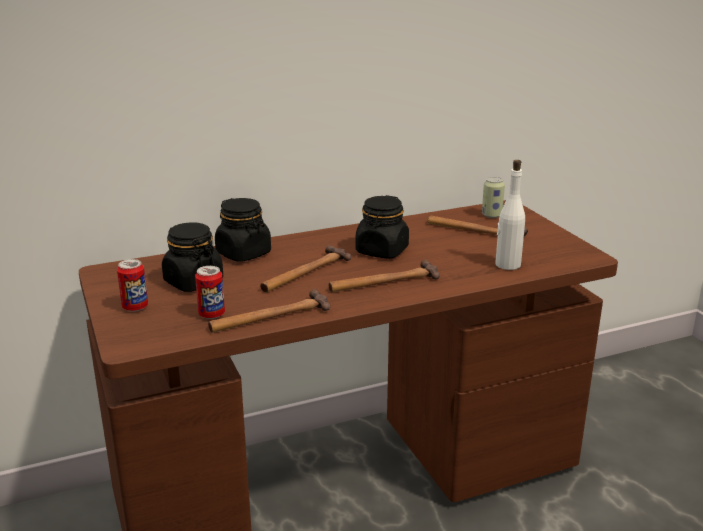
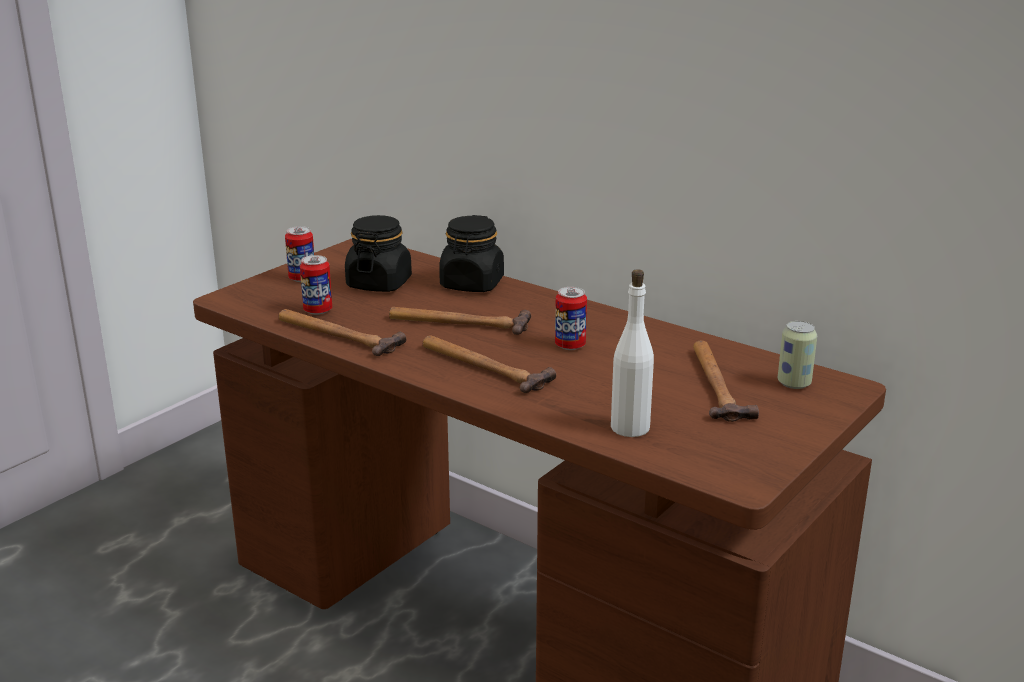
camera: 60 degrees right, 0 degrees up
(382, 251) = (570, 345): black jar -> can

